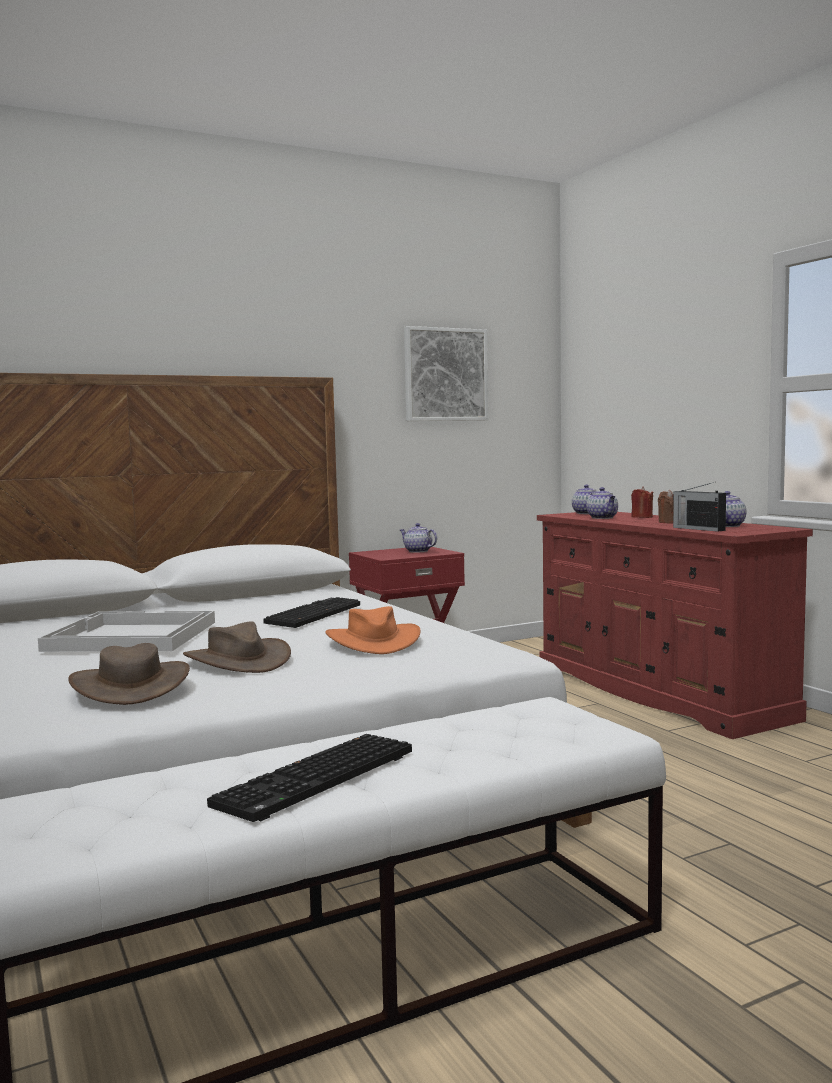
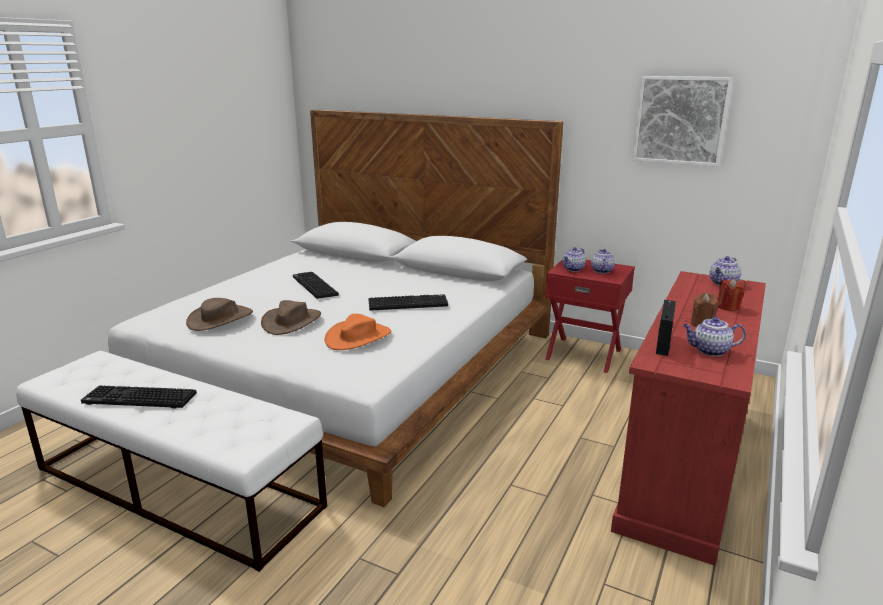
camera: 55 degrees right, 15 degrees up
(130, 636) = (313, 286): white tray -> keyboard
(602, 518) = (695, 295): teapot -> teapot (573, 269)

